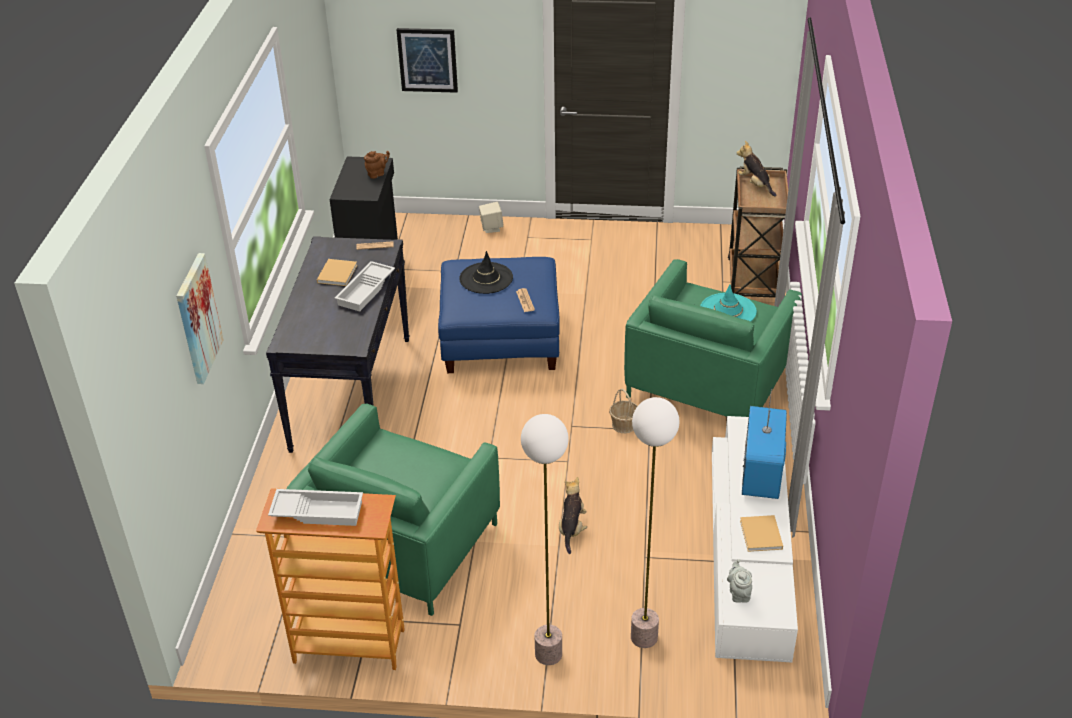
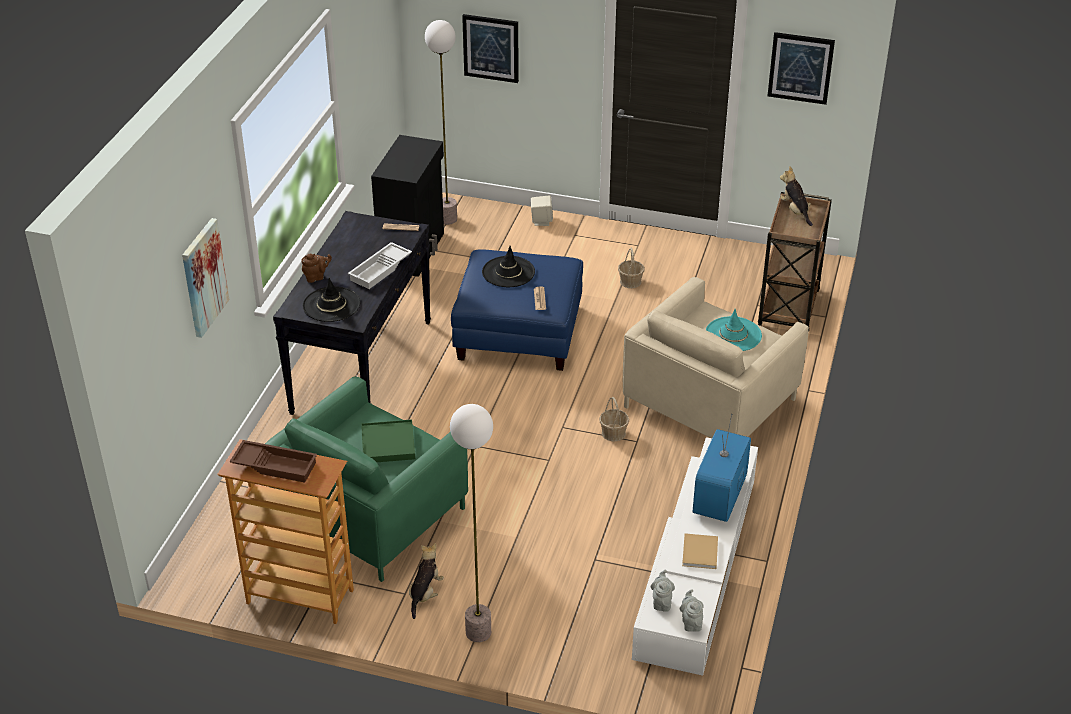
camera: 10 degrees right, 0 degrees up
(318, 511) = (275, 465): white tray -> brown tray
(325, 332) = (331, 304): none -> black hat
(337, 273) = (358, 249): beige book -> none
(377, 174) = (423, 156): brown teapot -> brown teapot (316, 277)
(415, 469) = (388, 444): none -> green tray
(572, 529) = (534, 523): plush toy -> plush toy (425, 594)
(595, 274) = (630, 281): none -> basket
(644, 637) = (571, 631): floor lamp -> floor lamp (447, 219)
(708, 382) = (709, 403): green armchair -> beige armchair
(741, 44) = (800, 67): none -> picture
(775, 610) = (691, 622): none -> grey teapot

